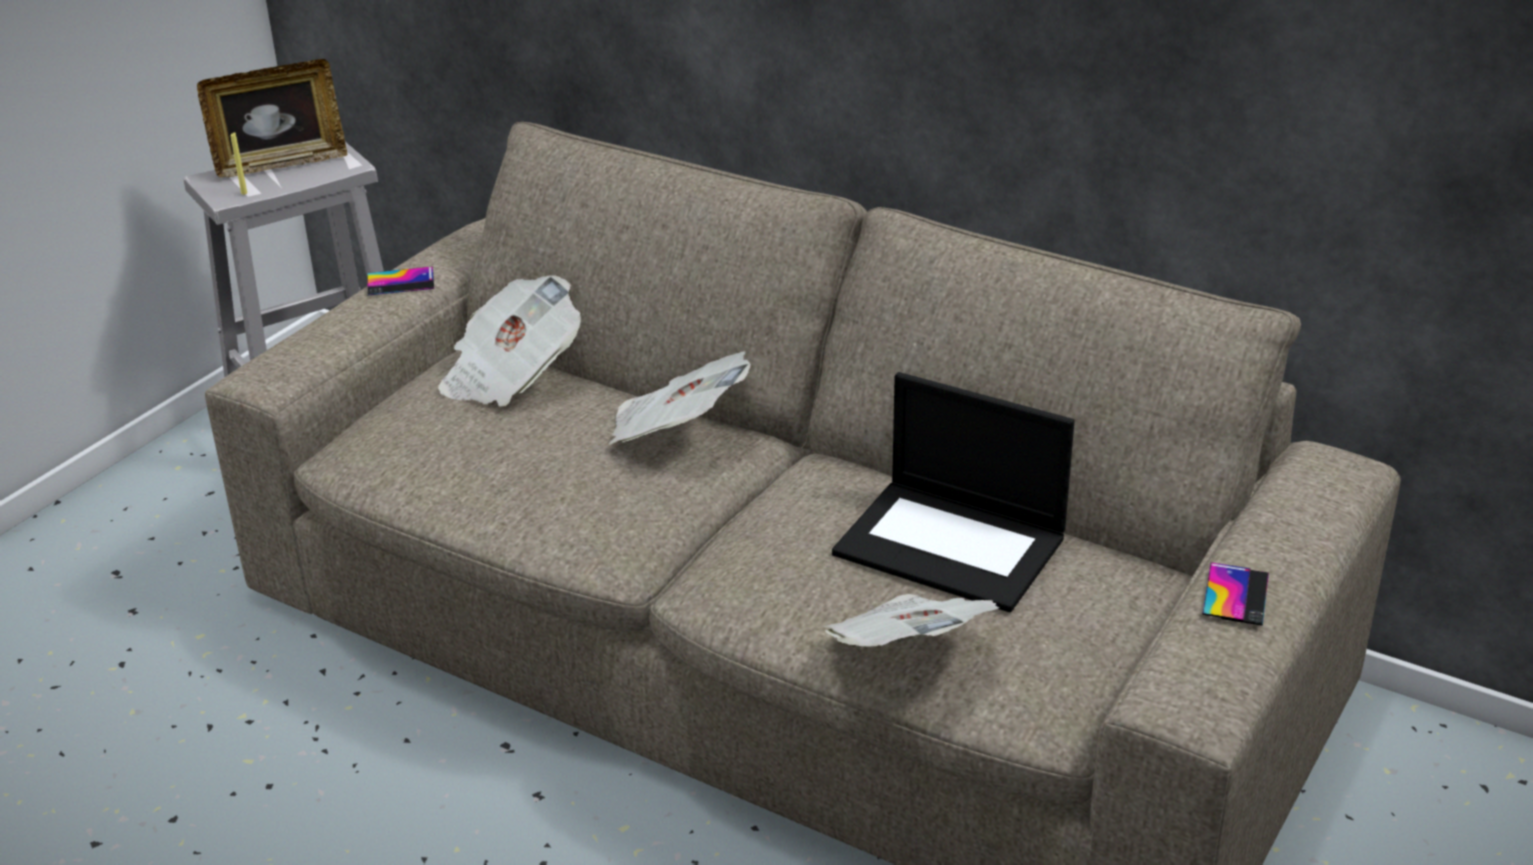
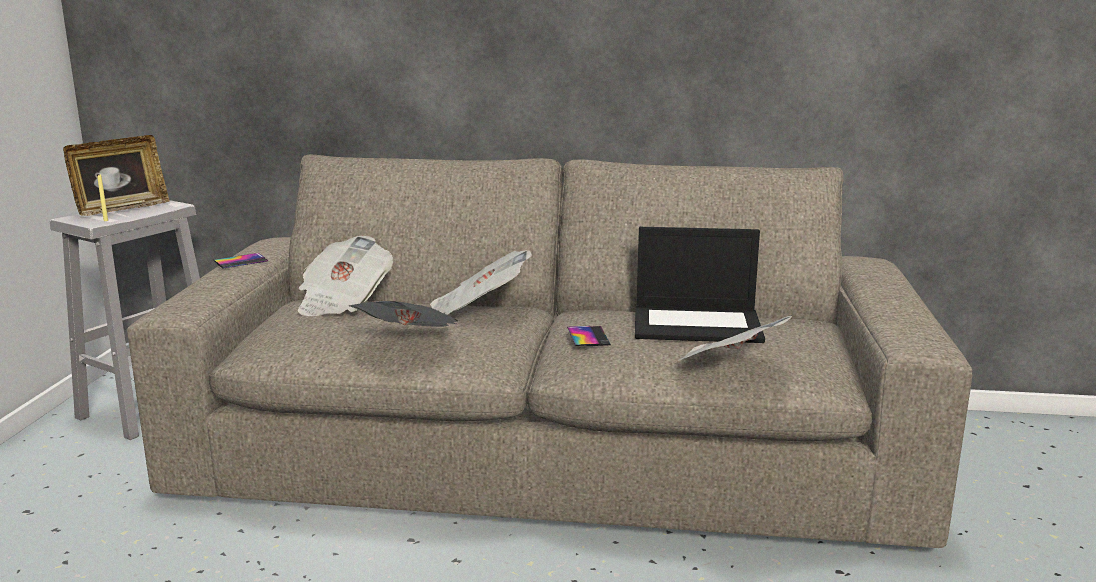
camera: 25 degrees left, 15 degrees down
(531, 489) = (409, 343): none -> newspaper
(1235, 594) = (890, 301): phone -> phone (588, 336)

